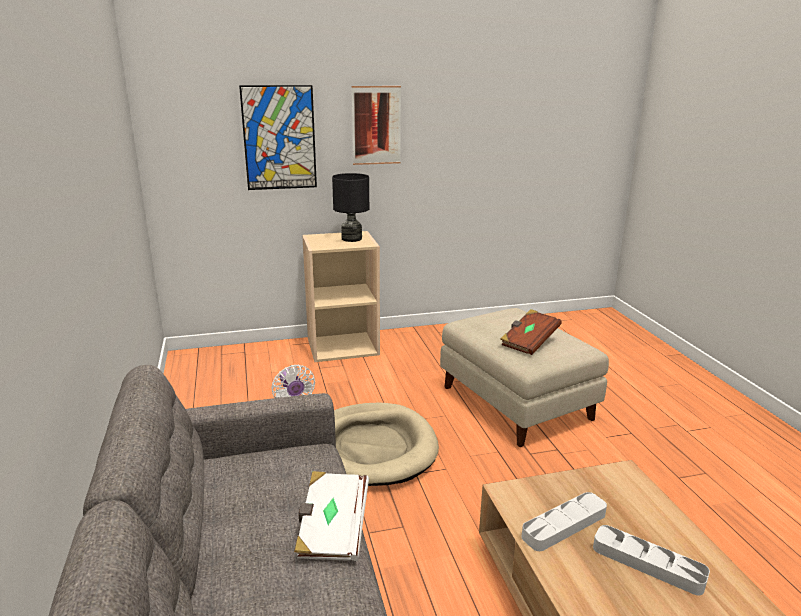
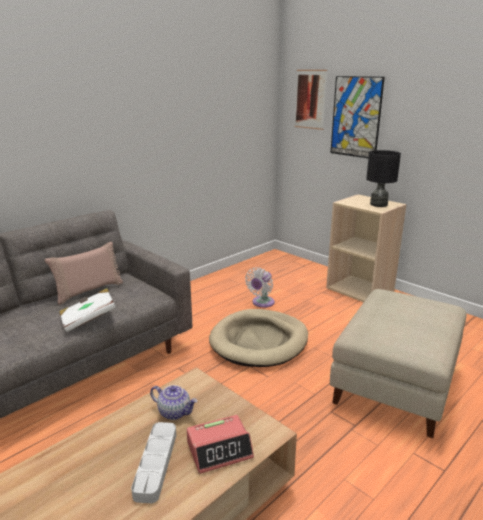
camera: 60 degrees right, 0 degrees up
(225, 512) = (89, 291): none -> beige pillow
(376, 125) = (430, 113): picture -> picture (310, 99)
(528, 342) = (390, 324): brown book -> none
(564, 525) = (175, 412): grey tray -> teapot
(640, 512) = (220, 450): none -> alarm clock

